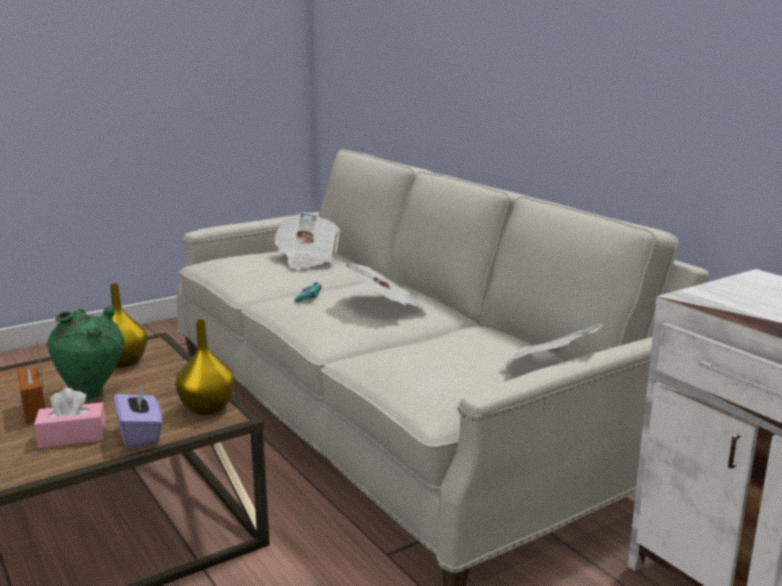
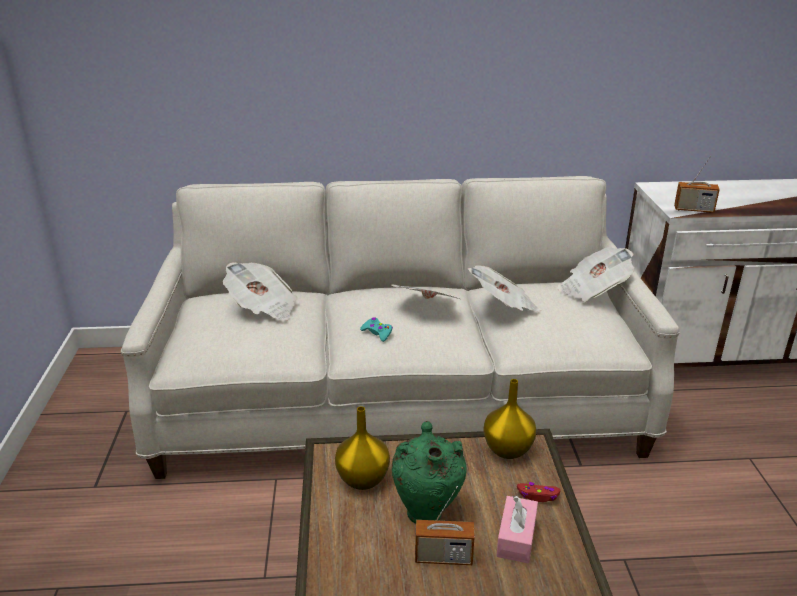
camera: 60 degrees left, 10 degrees up
(140, 434) = (538, 495): purple tissue box -> red game controller
(434, 332) = (503, 306): none -> newspaper
(720, 304) = (693, 210): none -> radio

